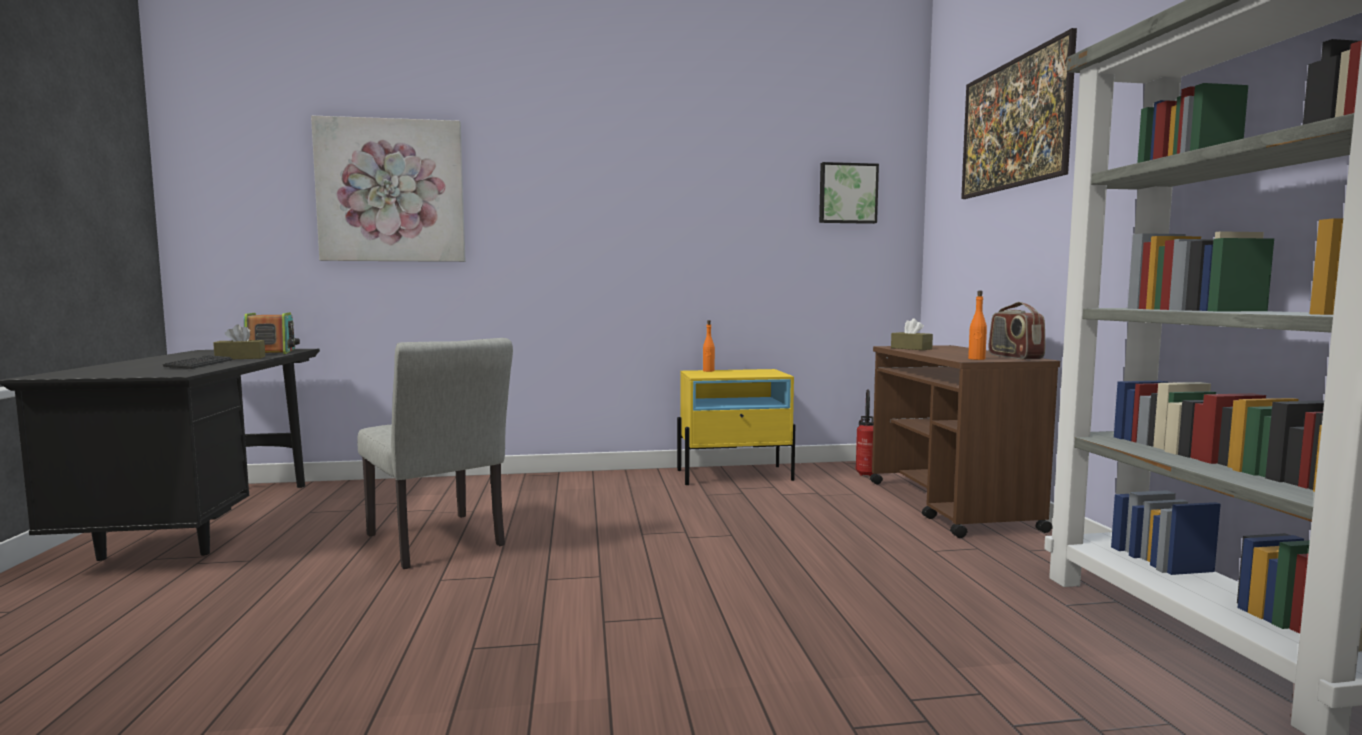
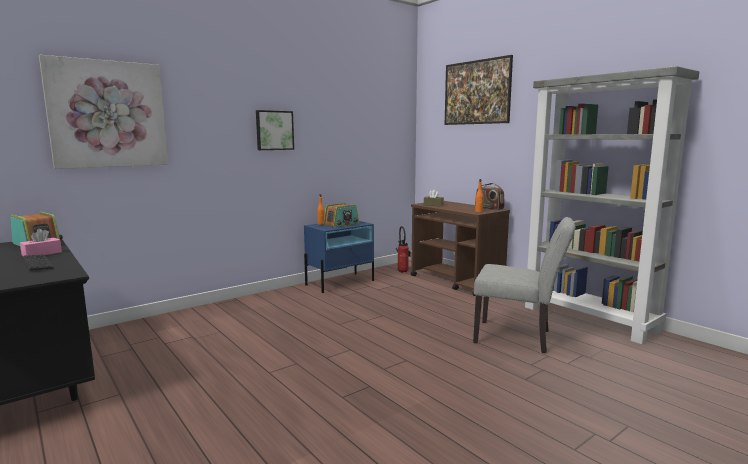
camera: 30 degrees left, 5 degrees up
(240, 358) = (42, 253): brown tissue box -> pink tissue box
(439, 543) = (233, 354): grey chair -> grey chair (519, 337)
(735, 475) = (340, 282): yellow nightstand -> blue nightstand
(737, 373) = (341, 224): none -> radio
(847, 193) = (382, 117): picture -> picture (274, 130)

